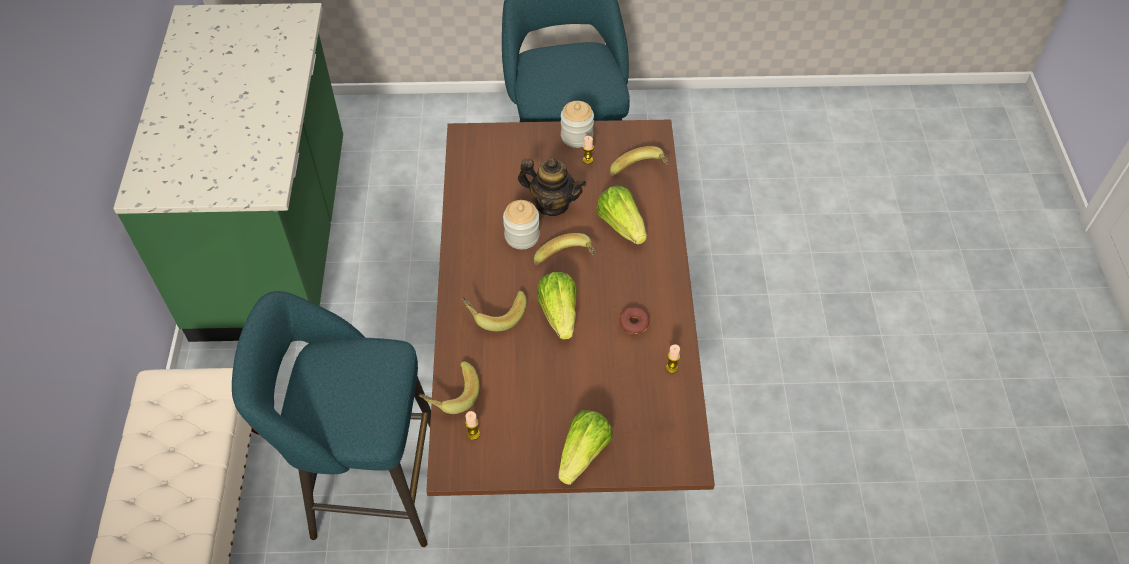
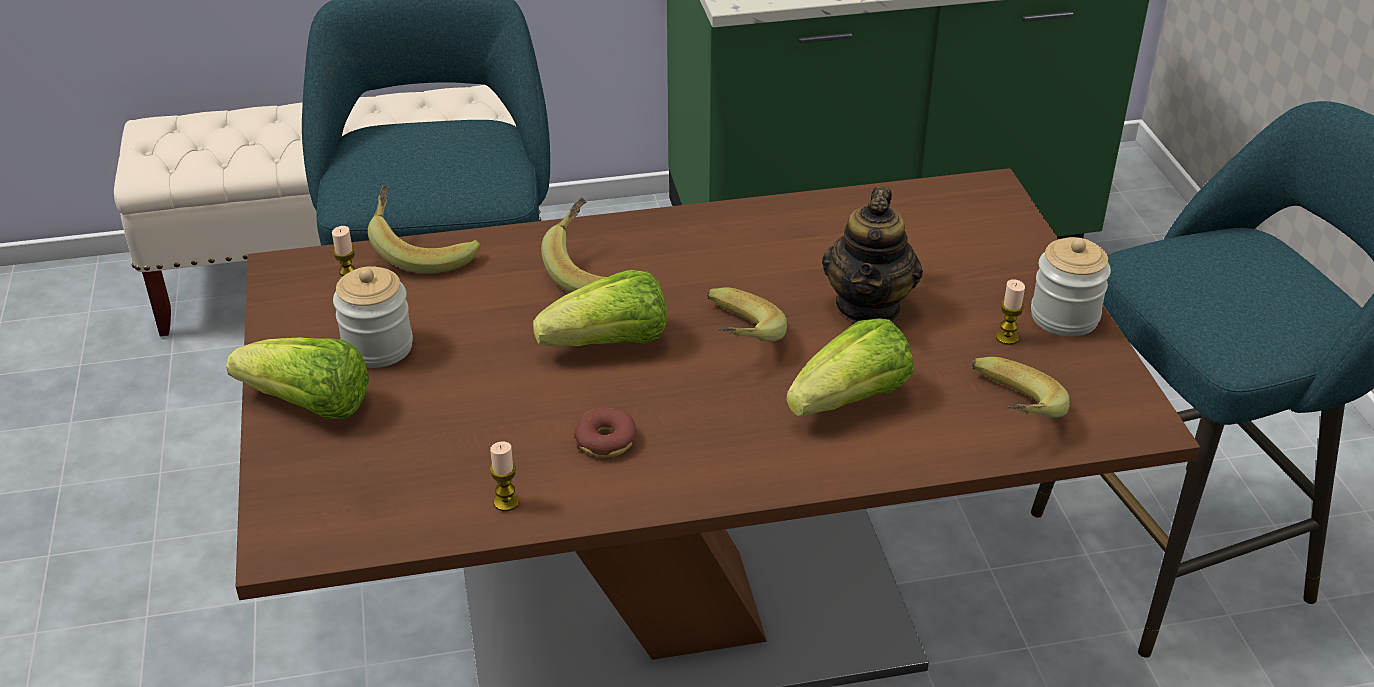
camera: 80 degrees right, 15 degrees down
(522, 236) = (776, 280): jar -> jar (378, 347)

